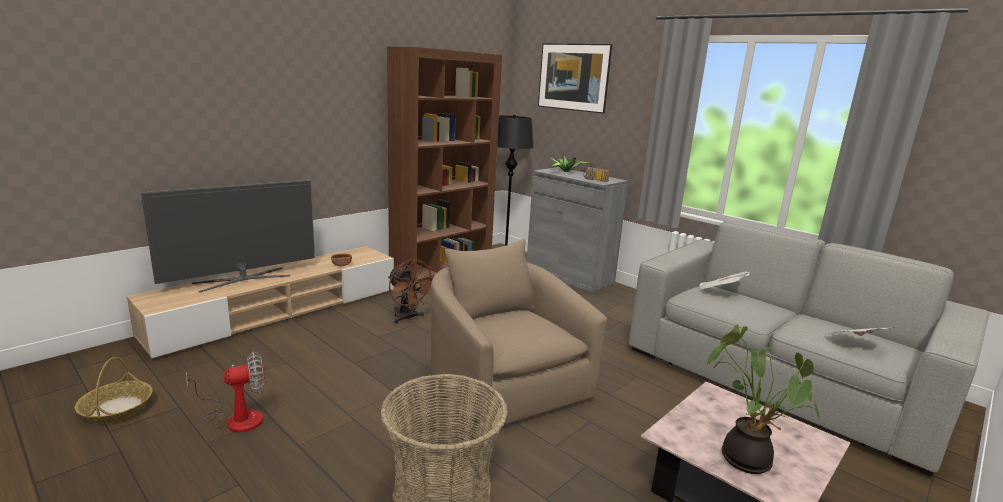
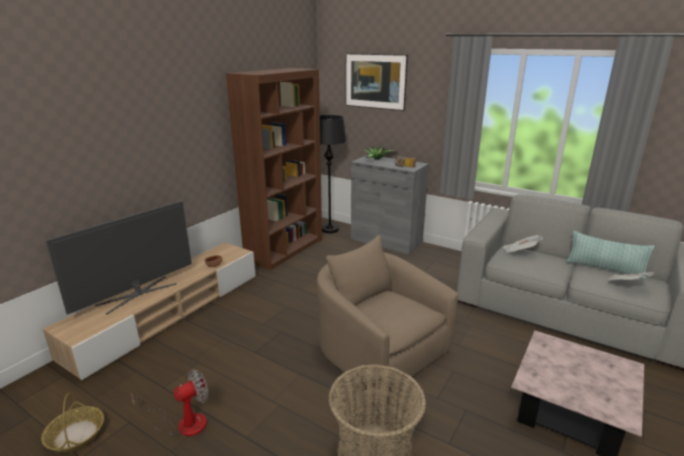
camera: 10 degrees left, 5 degrees up
(408, 318) = (278, 302): brown fan -> none
(747, 458) = (587, 391): potted plant -> none
(833, 324) = (604, 268): none -> pillow

